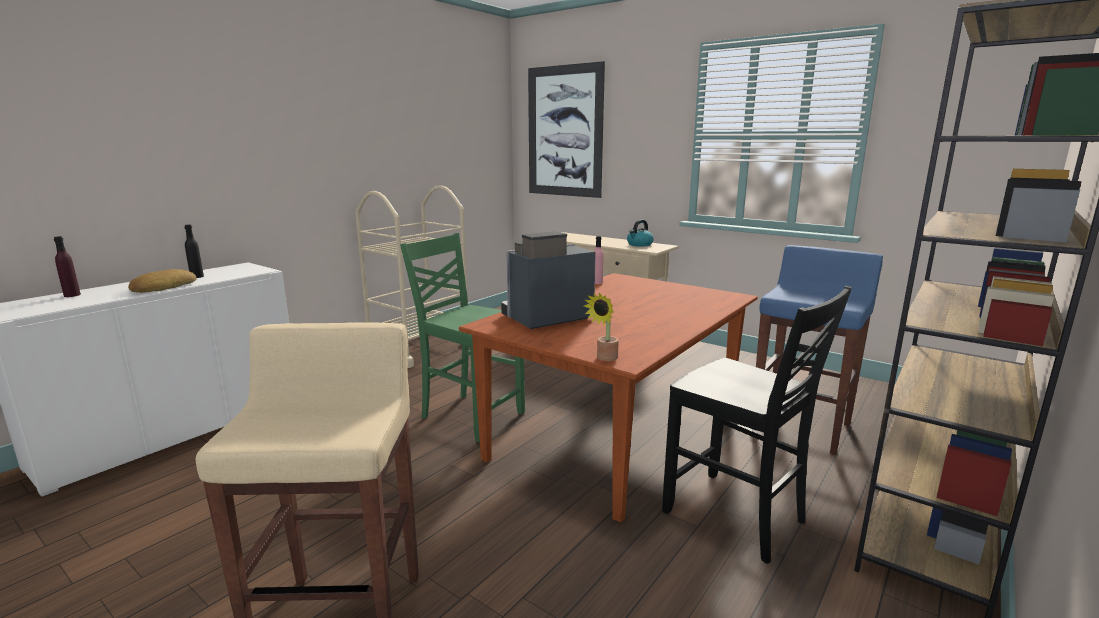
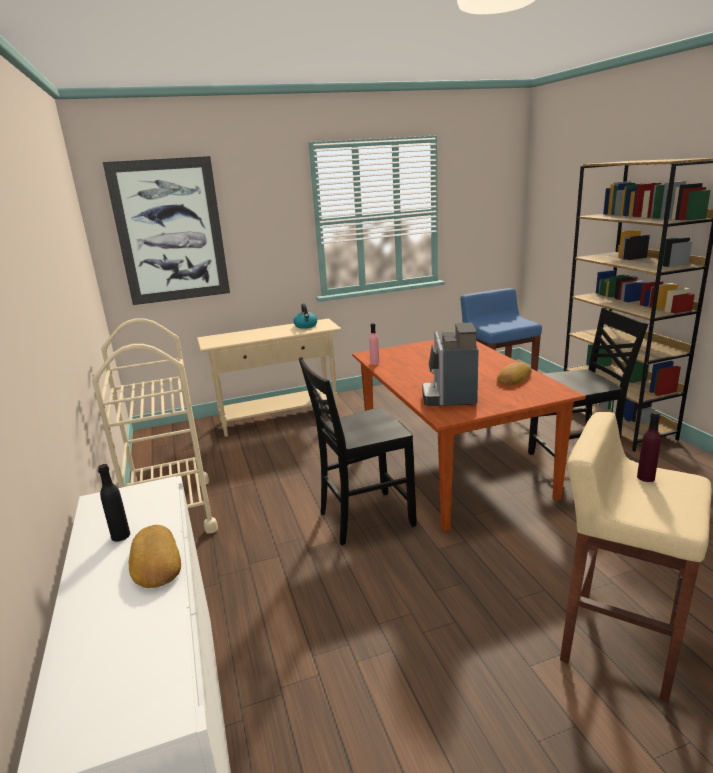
camera: 55 degrees left, 5 degrees up
(72, 295) = (85, 654): purple bottle -> purple bottle (645, 477)
(471, 415) = (364, 518): green chair -> black chair
(604, 358) = (553, 396): potted plant -> none
(638, 334) = (513, 378): none -> bread

